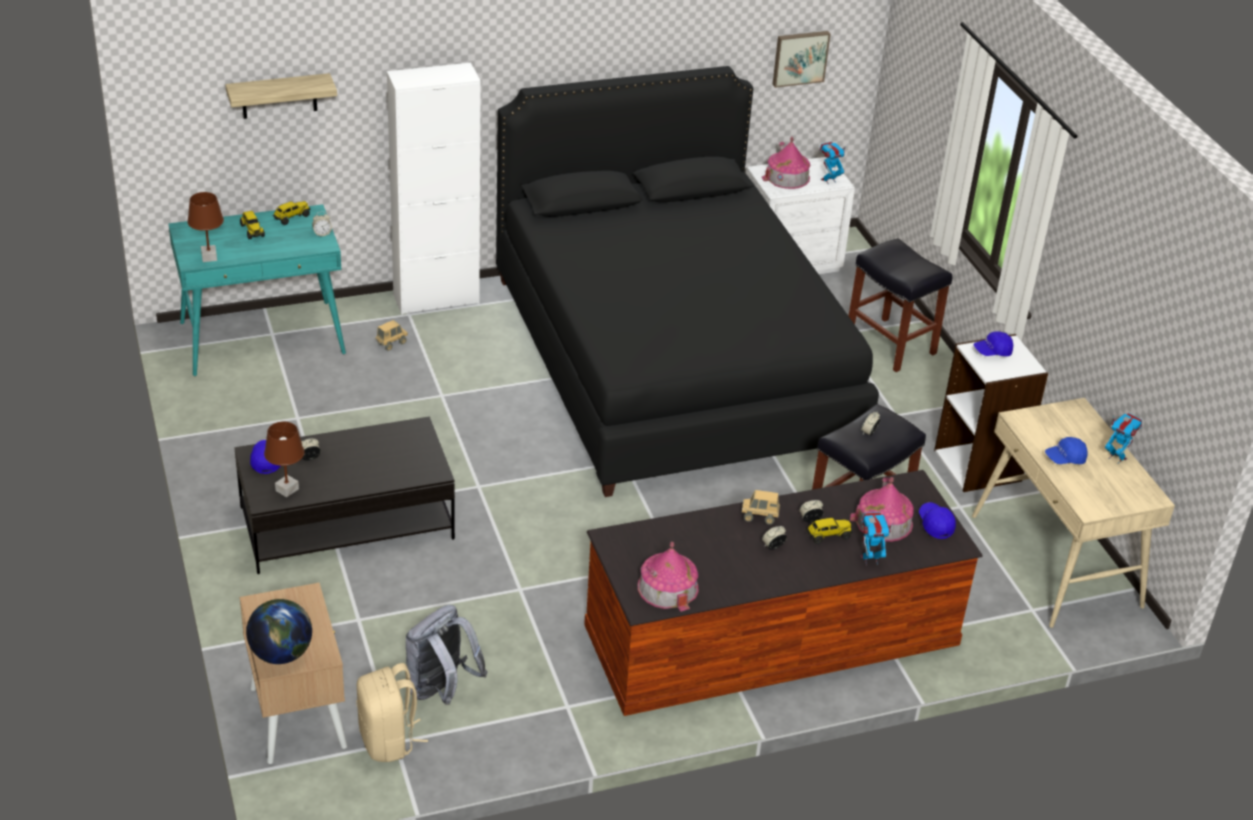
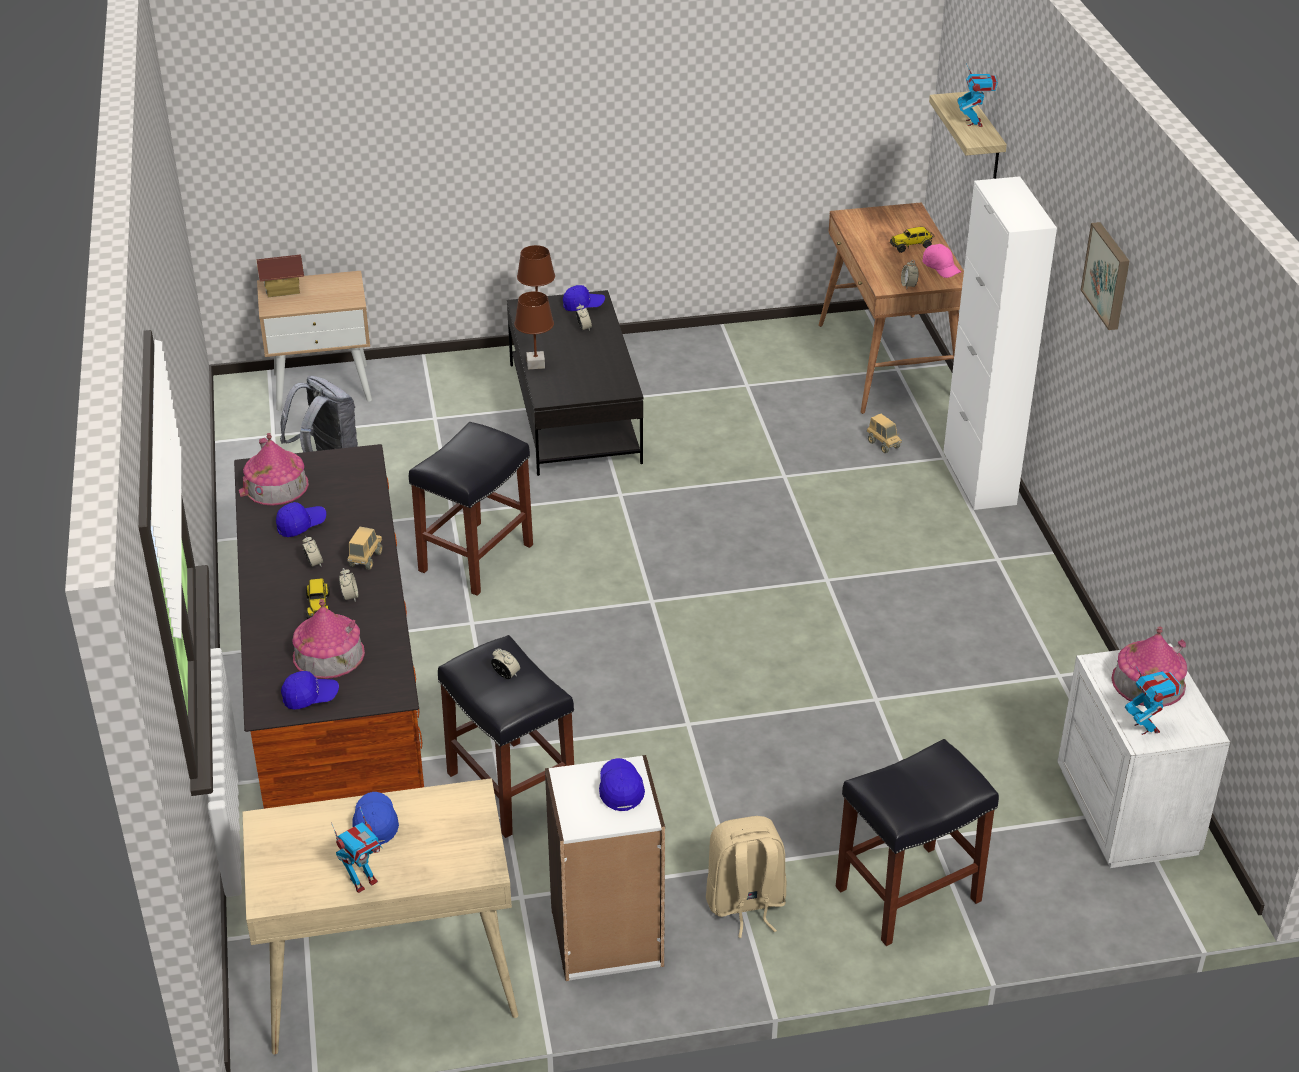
camera: 100 degrees right, 0 degrees up
(209, 257) = (856, 224): brown table lamp -> brown table lamp (535, 364)
(263, 338) = (889, 364): turquoise desk -> brown desk
(281, 653) = (283, 289): globe -> toy house
(291, 217) = (941, 267): toy truck -> pink cap
(388, 741) = (276, 431): beige backpack -> beige backpack (745, 904)
(582, 566) = (476, 557): none -> black stool
(671, 362) = (854, 660): black bed -> none
(722, 562) = (301, 525): none -> blue cap
(800, 57) = (1259, 558): picture -> picture (1108, 275)
(869, 559) = (268, 633): toy robot -> toy robot (974, 122)

